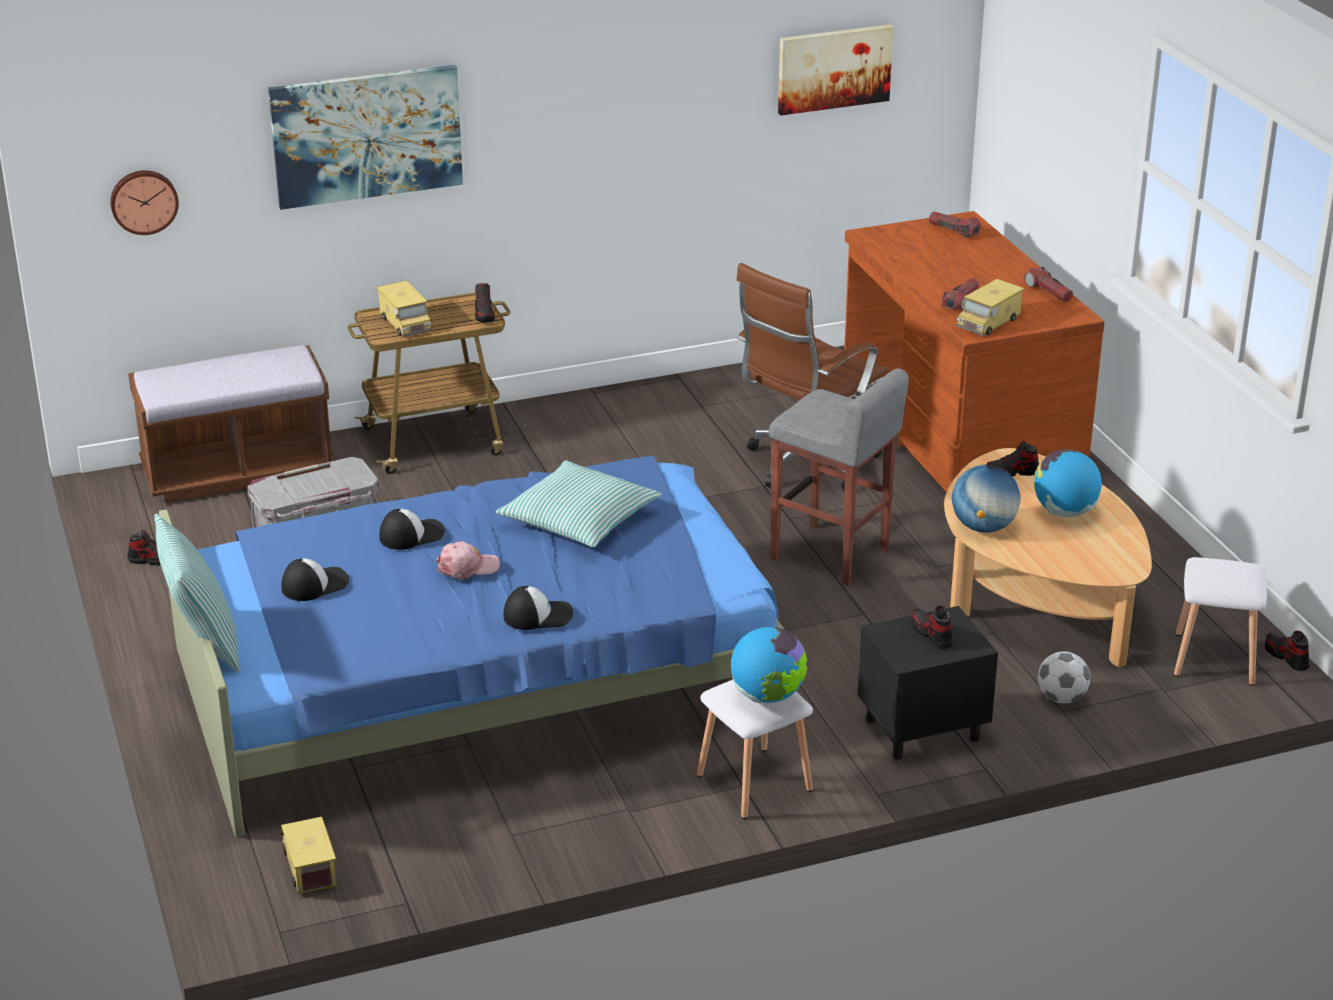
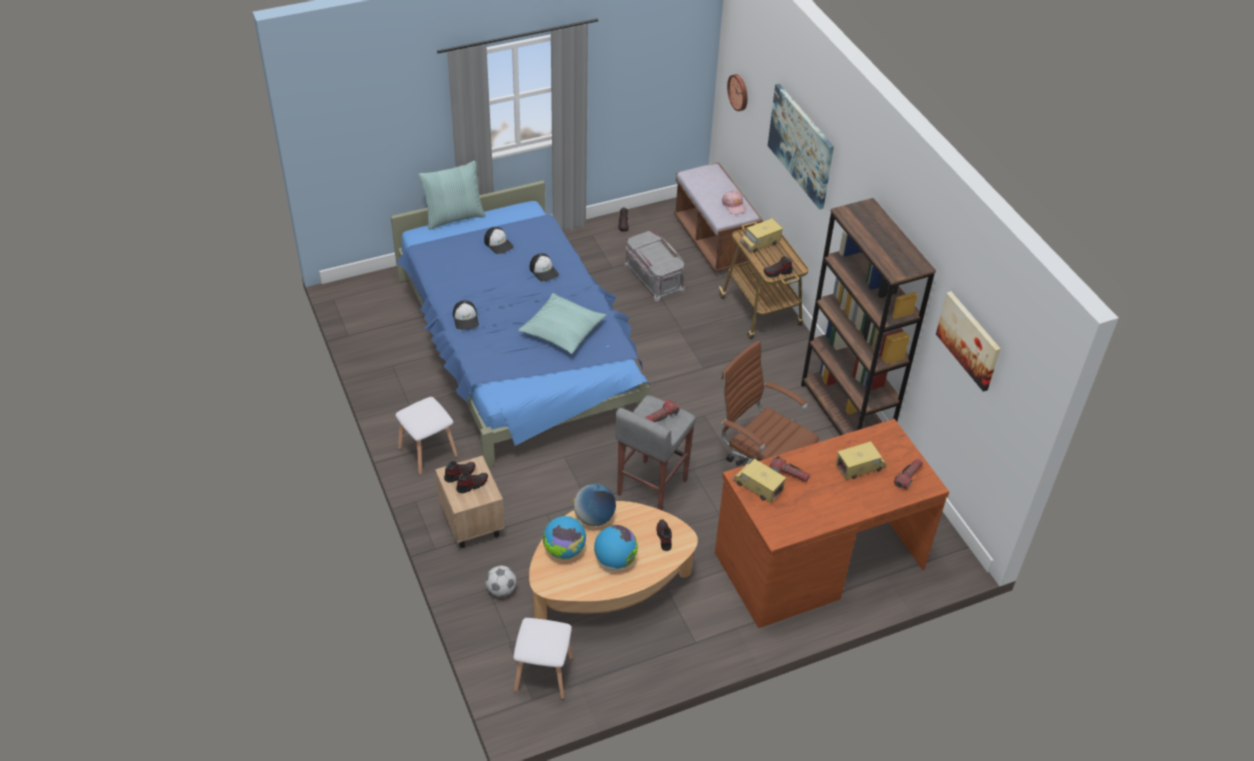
camera: 85 degrees right, 15 degrees up
(309, 867) = (375, 303): toy truck -> toy truck (859, 467)
(468, 567) = (510, 291): pink cap -> pink cap (734, 205)
(677, 391) = (845, 415): none -> brown bookcase
(768, 696) = (420, 418): globe -> globe (564, 551)
(920, 730) = (471, 522): black nightstand -> beige nightstand
(1048, 292) = (812, 523): flashlight -> flashlight (660, 417)
(1286, 657) = (546, 715): shoe -> shoe (459, 474)

